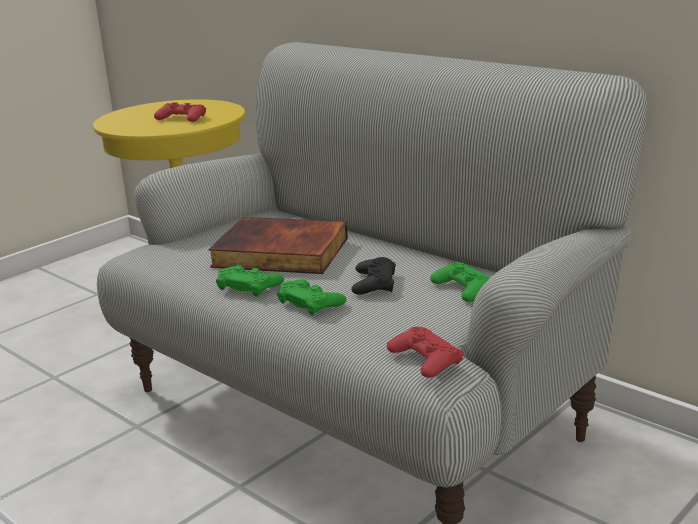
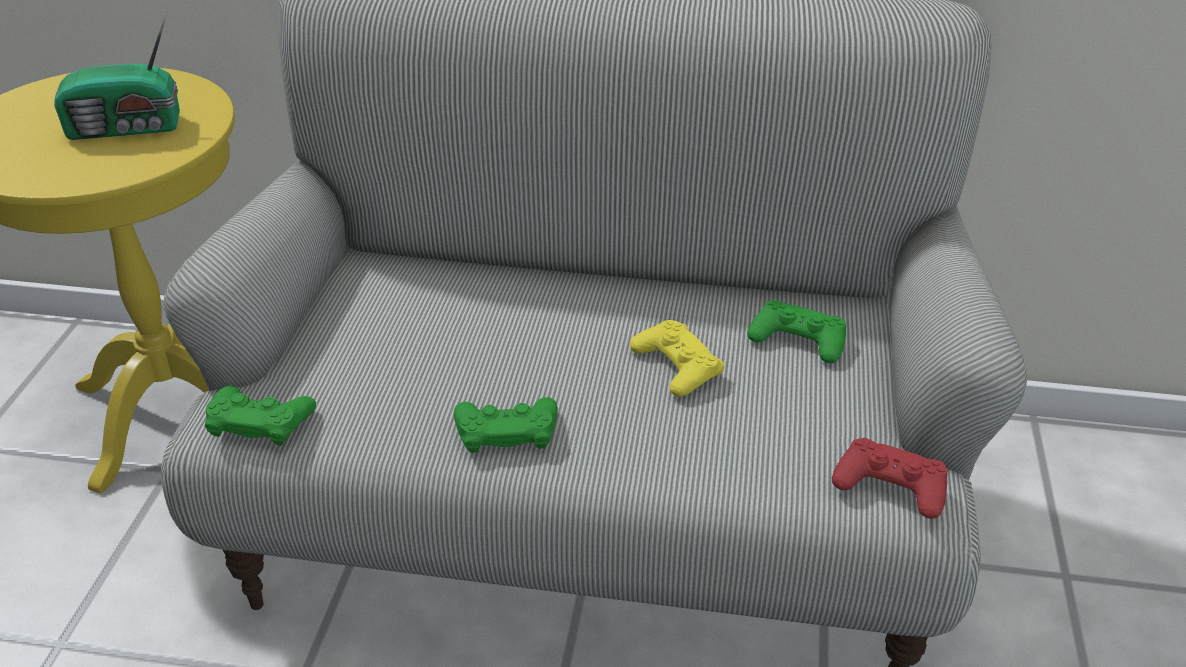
camera: 35 degrees left, 15 degrees up
(182, 118) = (128, 128): red game controller -> radio
(279, 253) = (476, 348): book -> none
(310, 302) = (633, 433): green game controller -> green game controller (259, 421)
(374, 283) = (676, 366): black game controller -> yellow game controller

